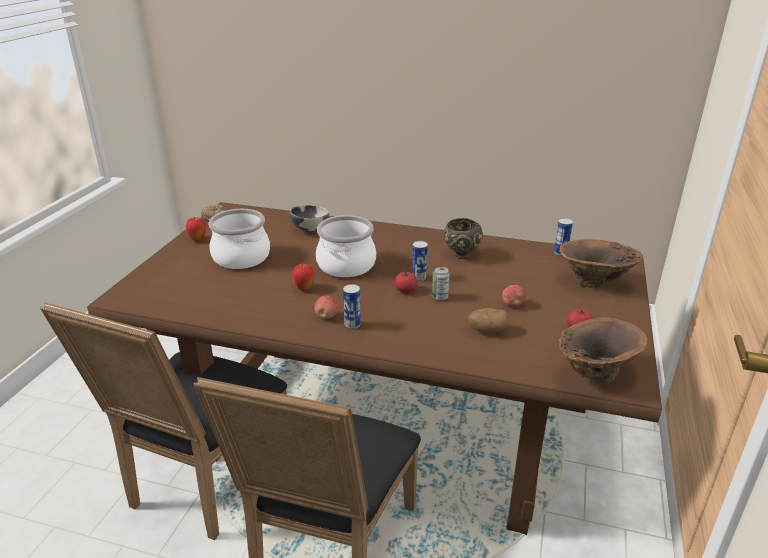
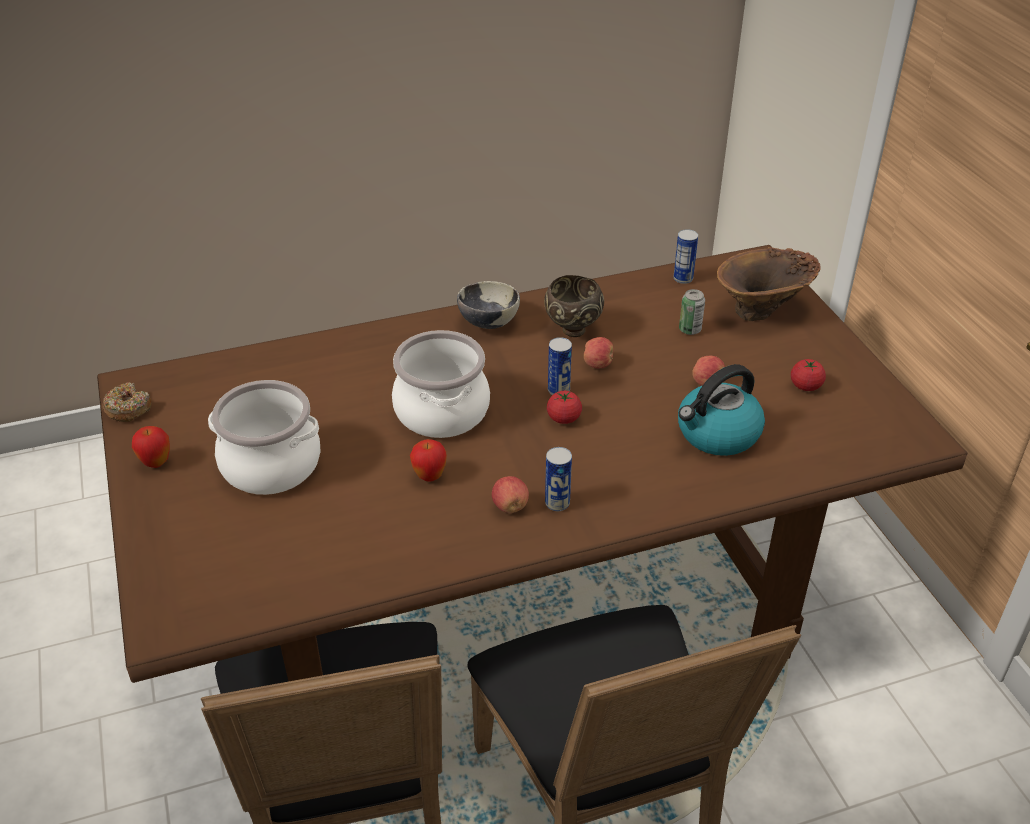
camera: 35 degrees left, 10 degrees up
(310, 229) = (316, 370): bowl -> bowl (488, 323)
(440, 297) = (615, 410): can -> can (690, 329)
(456, 274) = (598, 364): none -> apple
(487, 330) = (717, 434): potato -> kettle
(593, 376) = (876, 443): brown vase -> none

